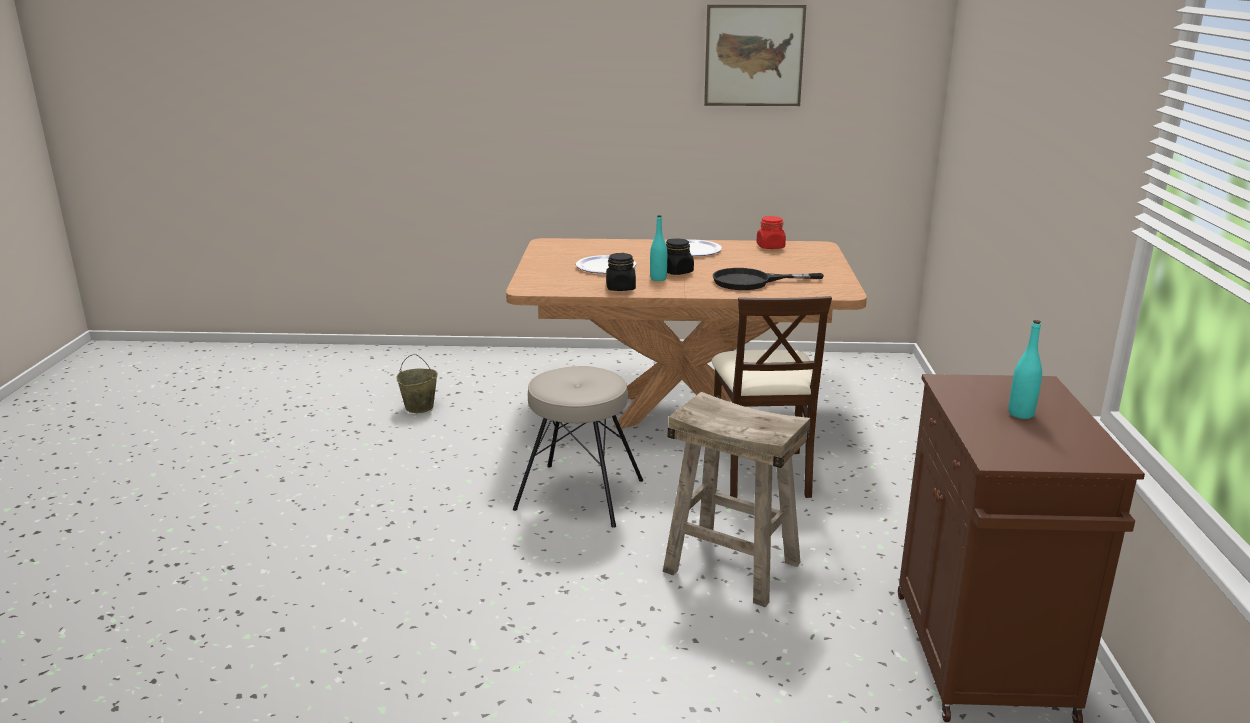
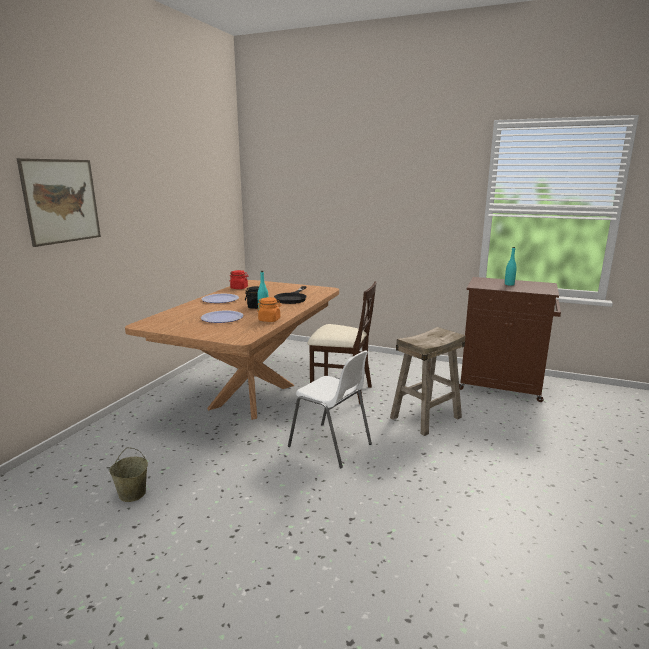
camera: 70 degrees left, 5 degrees down
(579, 495) = (331, 445): beige stool -> white chair
(620, 288) = (269, 320): black jar -> orange jar
(754, 56) = (177, 181): picture -> picture (61, 201)

